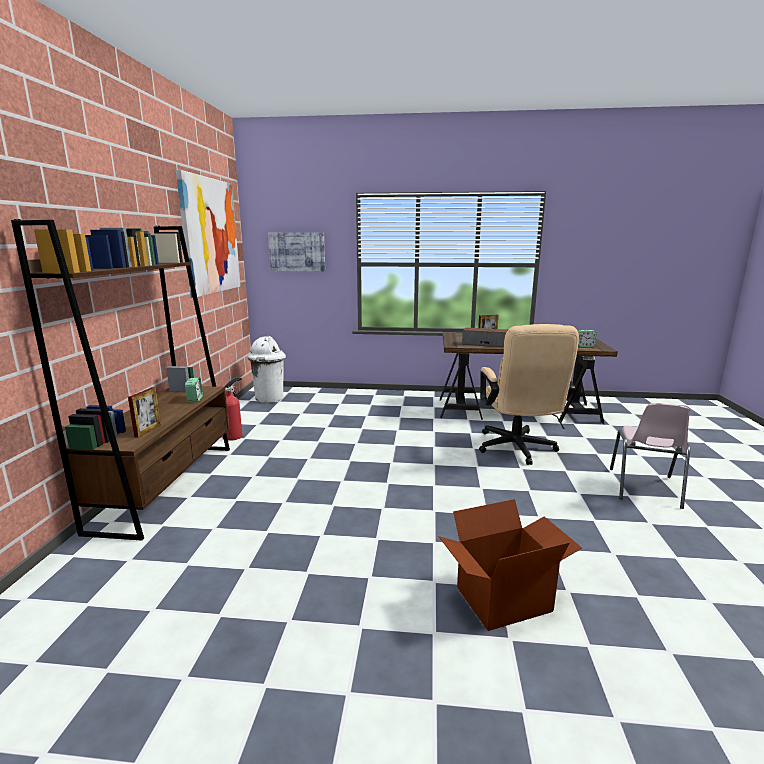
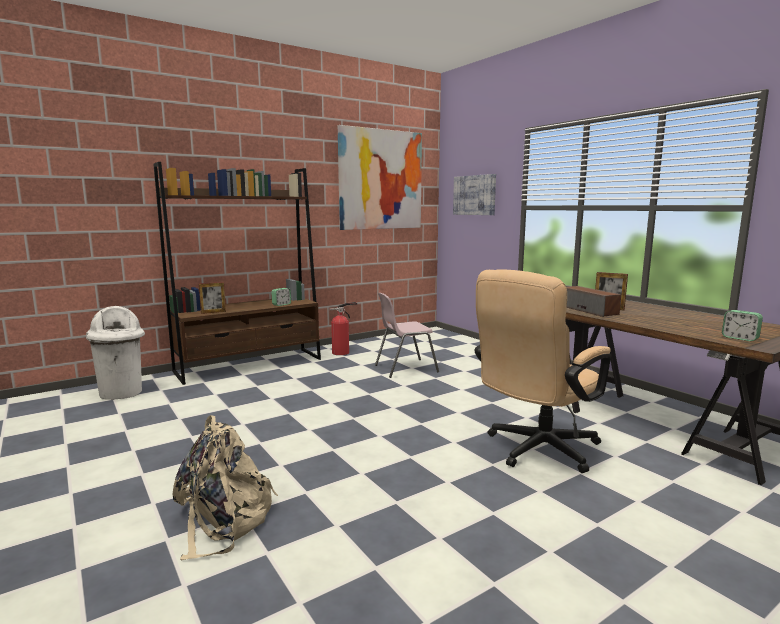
camera: 50 degrees right, 5 degrees down
(269, 398) = (423, 337): white trash can -> white trash can (122, 393)
(502, 598) = (223, 520): cardboard box -> beige backpack
(644, 488) = (596, 561): pink chair -> pink chair (405, 368)

